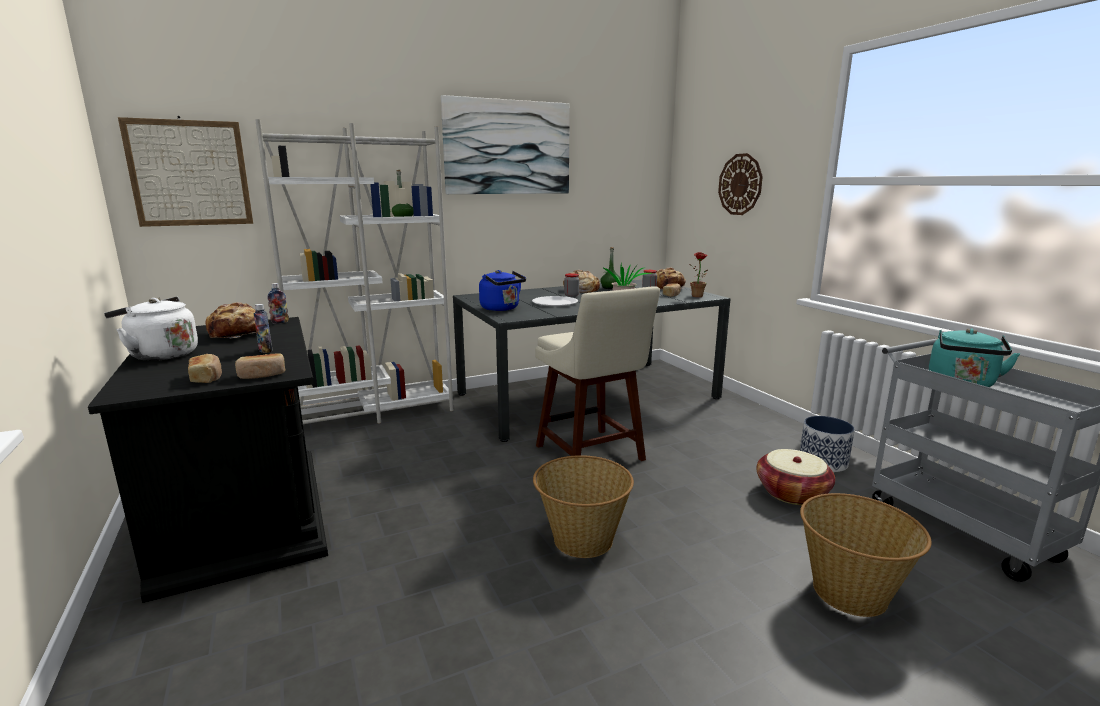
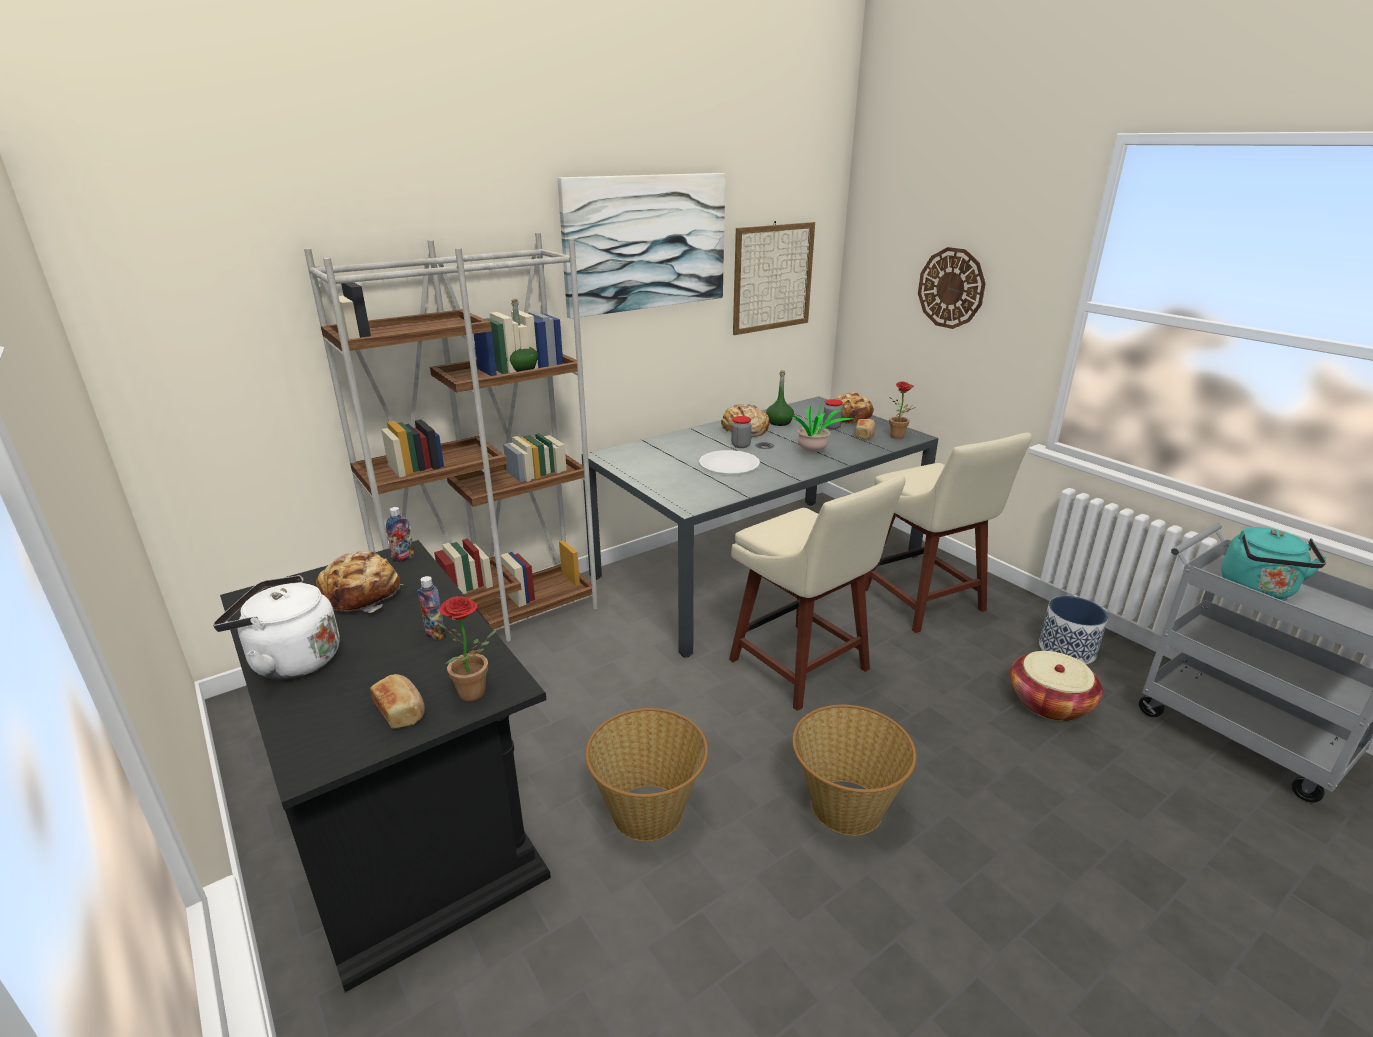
camera: 10 degrees left, 10 degrees up
(189, 171) = (209, 329): picture -> picture (772, 276)
(262, 375) = (474, 696): bread -> potted plant
(377, 414) = (497, 624): white bookcase -> brown bookcase
(502, 309) = (668, 484): blue kettle -> none
(712, 425) = (925, 602): none -> beige stool
(850, 592) = (1155, 841): basket -> basket (648, 811)

